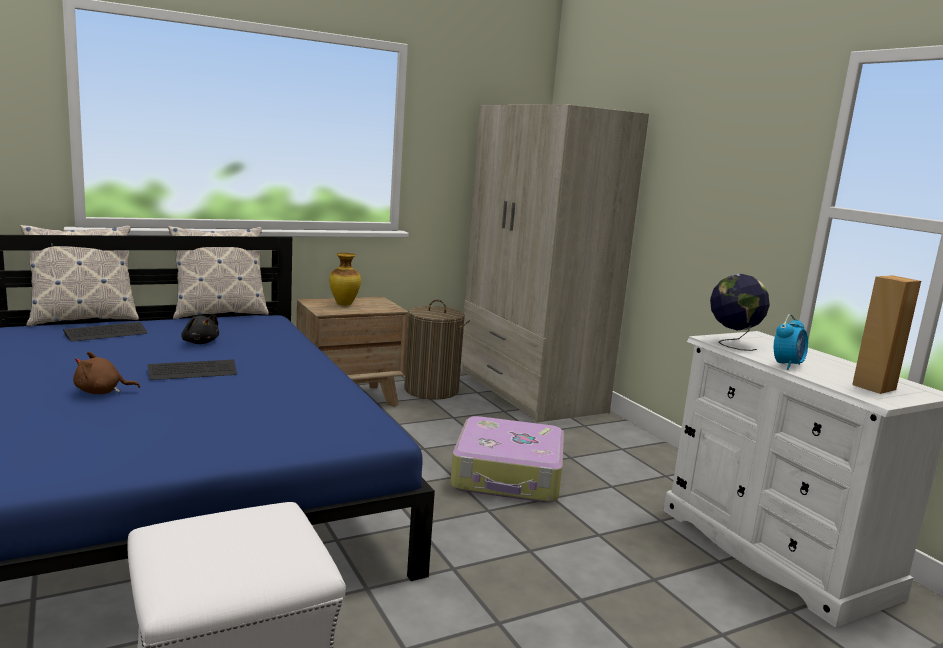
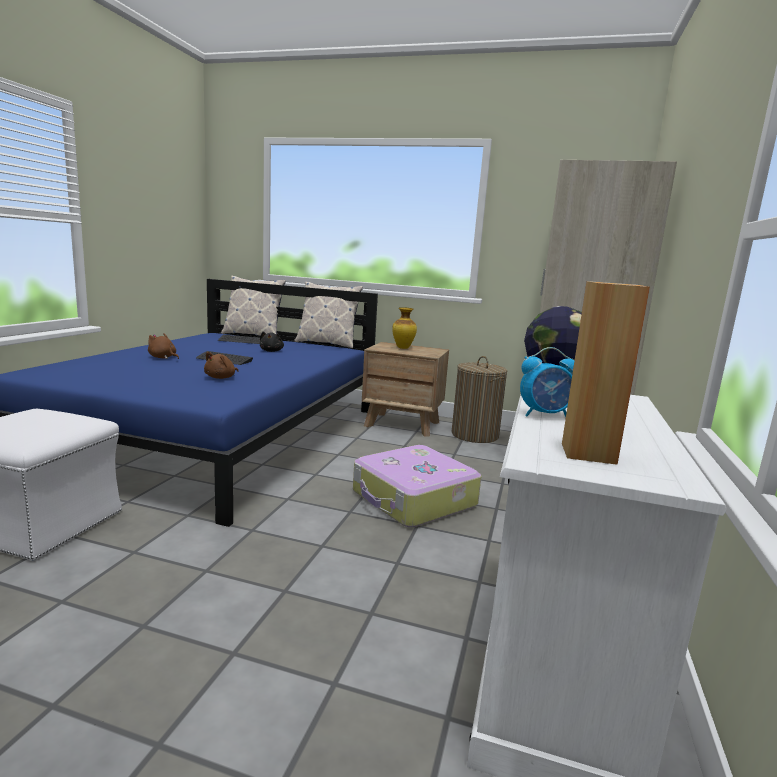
camera: 45 degrees right, 0 degrees up
(274, 400) = (221, 378): none -> brown plush toy

